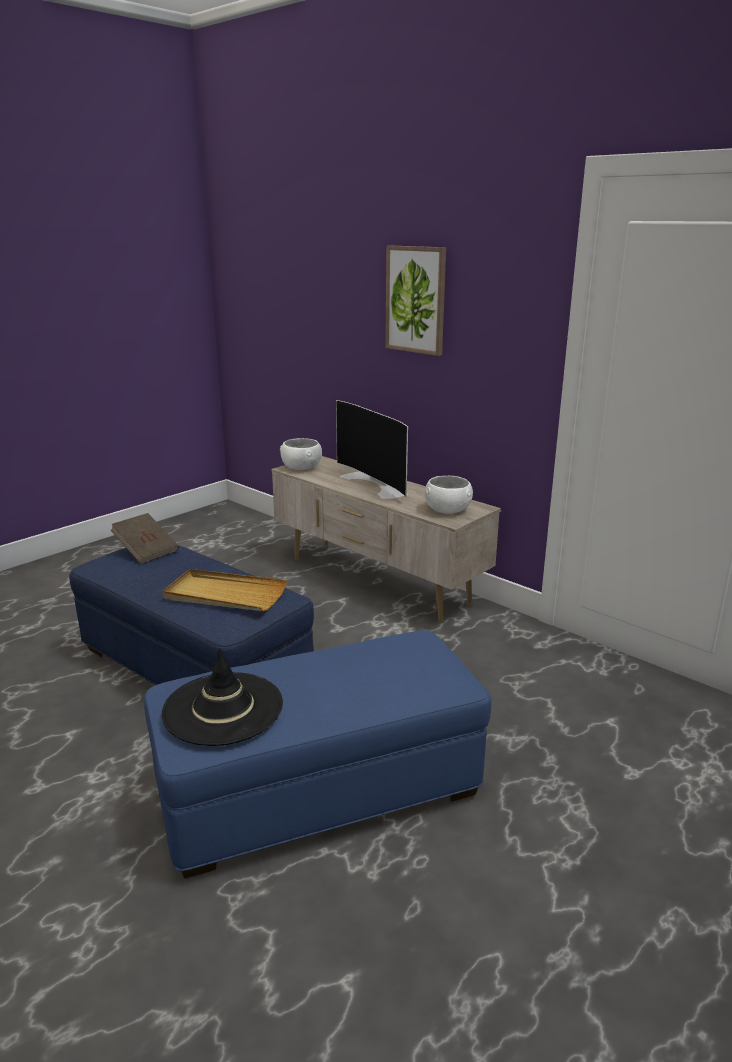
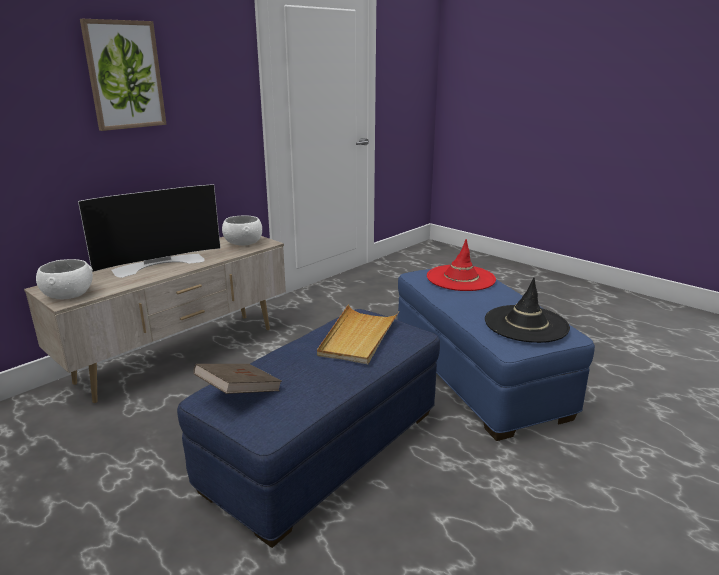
camera: 90 degrees left, 0 degrees up
(399, 672) = (460, 278): none -> red hat

